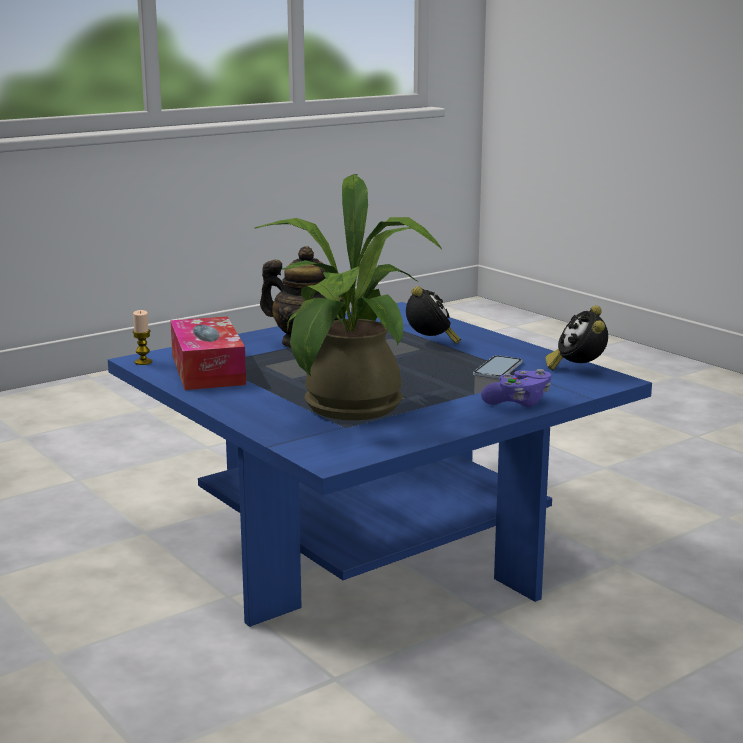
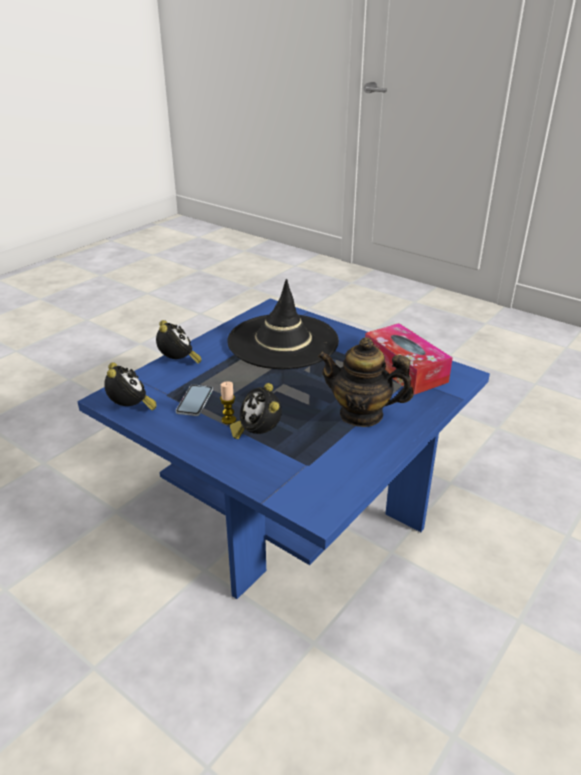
camera: 165 degrees right, 15 degrees up
(143, 362) = (459, 371): candle -> candle (229, 420)
(348, 410) = (283, 341): potted plant -> black hat
(518, 402) = (178, 362): purple game controller -> alarm clock

